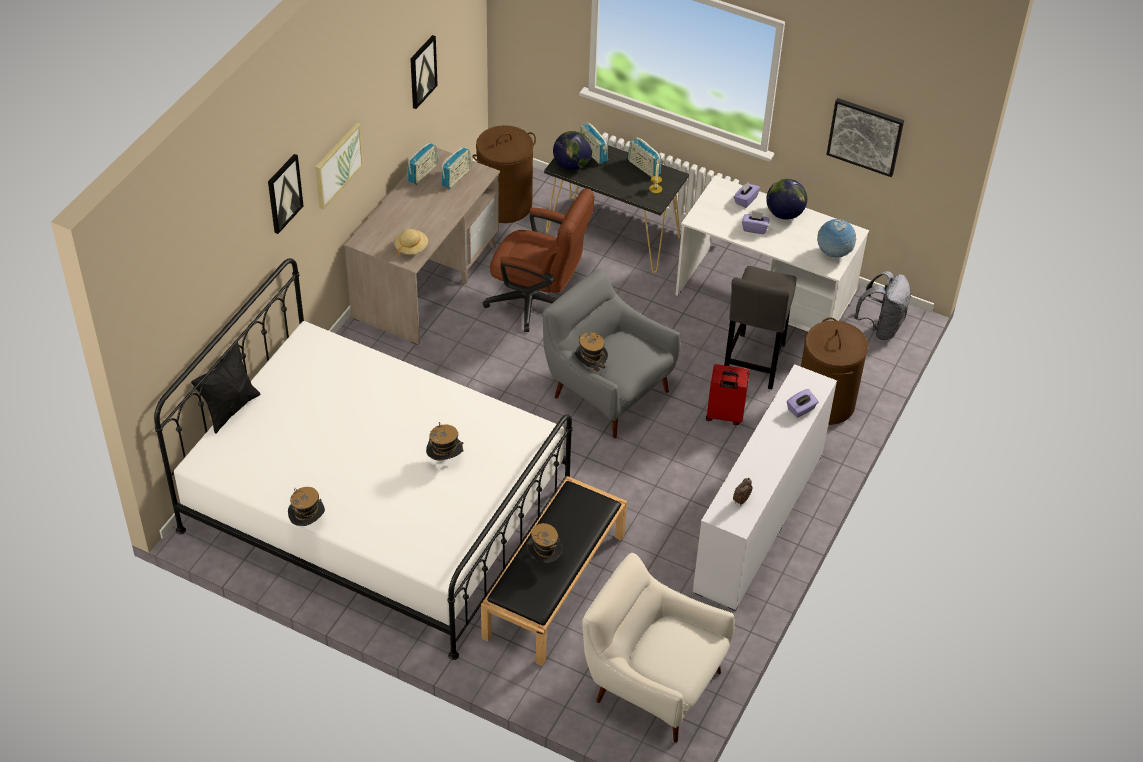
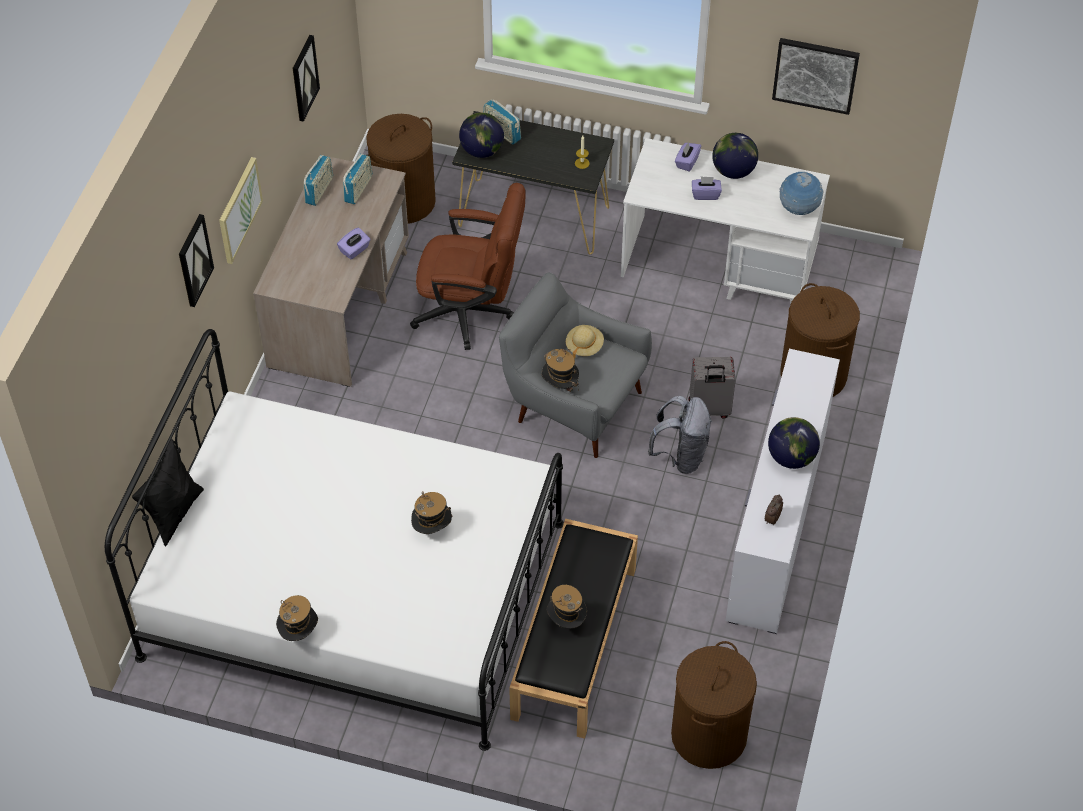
camera: 10 degrees left, 5 degrees up
(411, 248) = (330, 283): beige hat -> beige hat (584, 346)
(644, 167) = (562, 140): radio -> none
(652, 683) = (708, 735): white armchair -> brown laundry basket
(724, 416) = (709, 410): red suitcase -> grey suitcase
(753, 364) = (725, 343): grey stool -> none
(771, 453) = (791, 458): none -> globe
(801, 409) = (810, 400): purple tissue box -> purple tissue box (354, 250)
(881, 327) = (852, 275): grey backpack -> grey backpack (681, 456)

